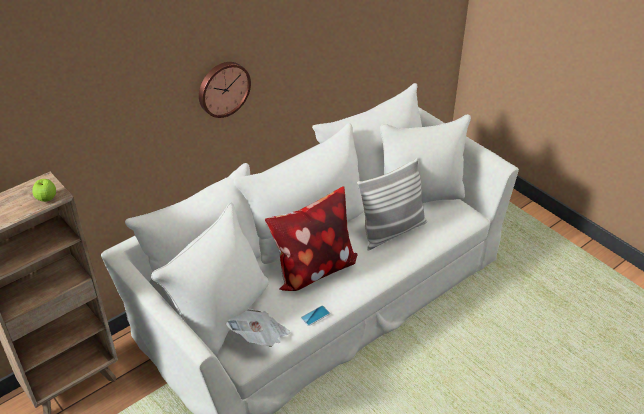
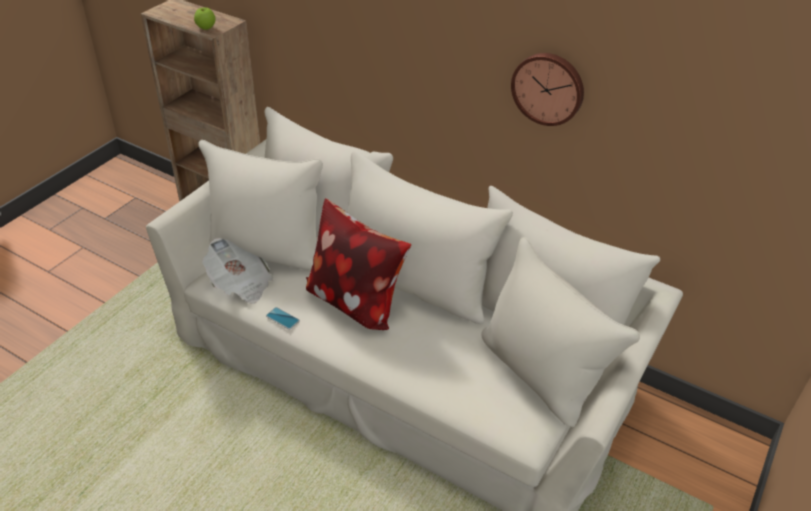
camera: 70 degrees right, 0 degrees up
(223, 88) = (426, 69): wall clock -> wall clock (548, 88)
(392, 231) = (452, 357): pillow -> none

